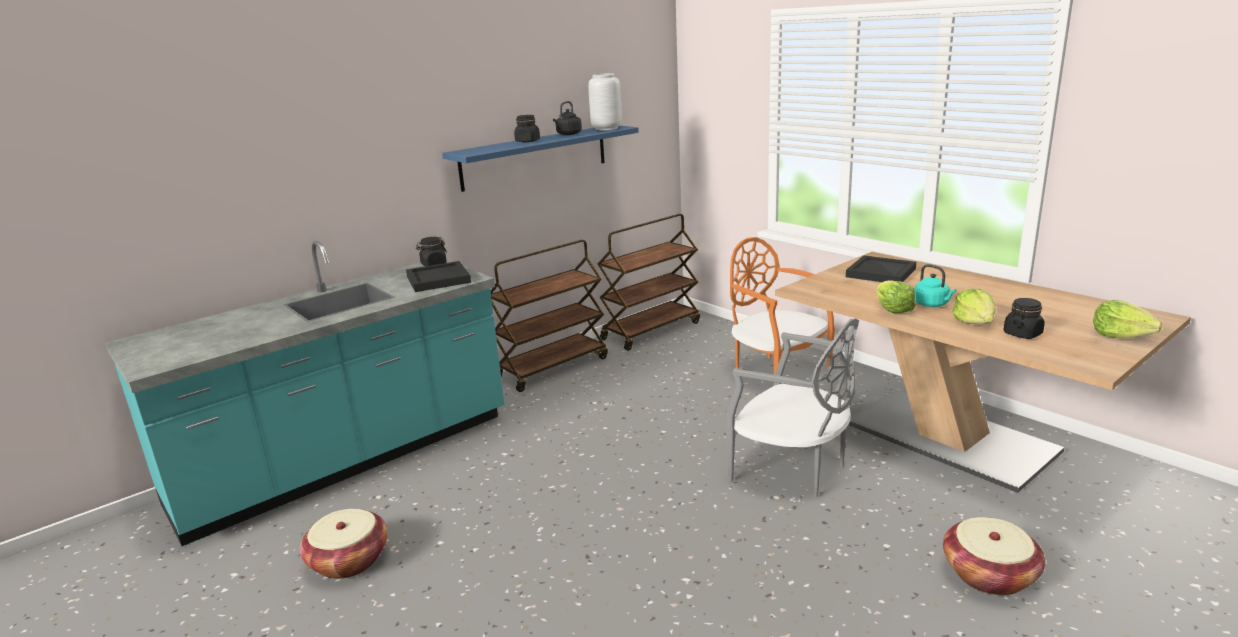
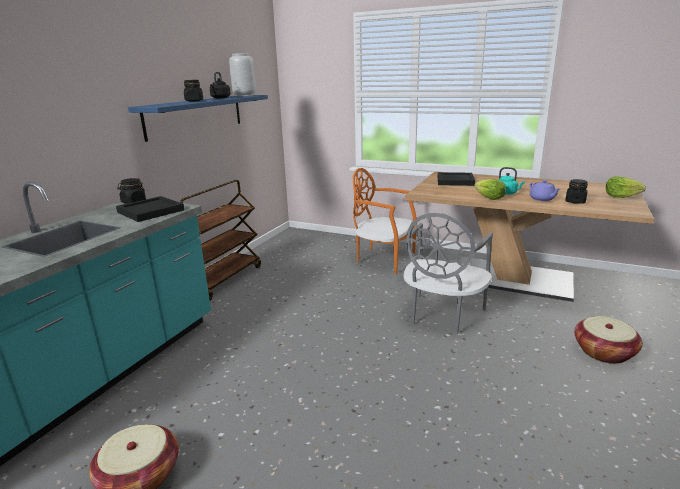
camera: 25 degrees left, 0 degrees up
(651, 330) = (279, 245): brown cart -> none
(792, 469) = (442, 315): grey chair -> grey chair turned 105 degrees clockwise
(974, 322) = (542, 199): lettuce -> purple teapot

